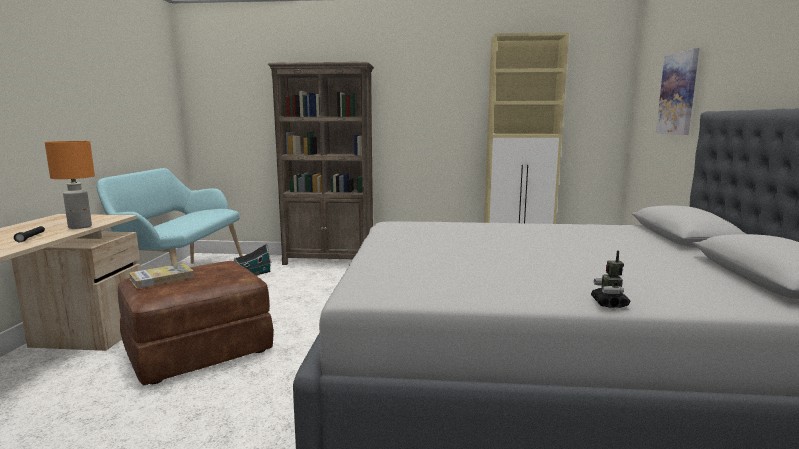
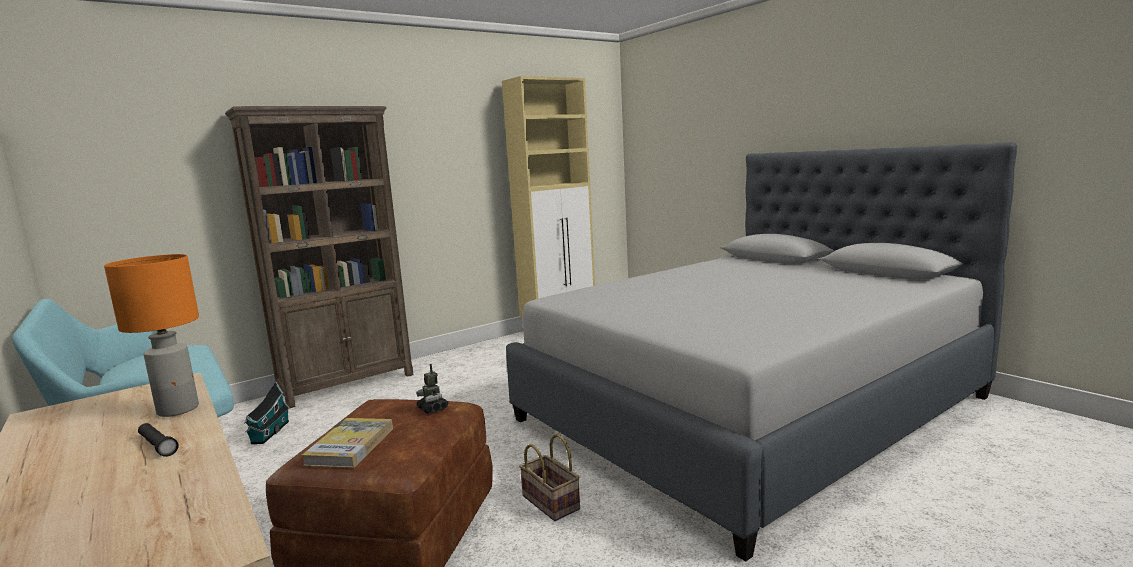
camera: 40 degrees left, 0 degrees up
(287, 374) = (552, 503): none -> basket
(609, 303) = (877, 307): toy robot -> toy robot (433, 409)
(678, 94) = (696, 138): picture -> none

